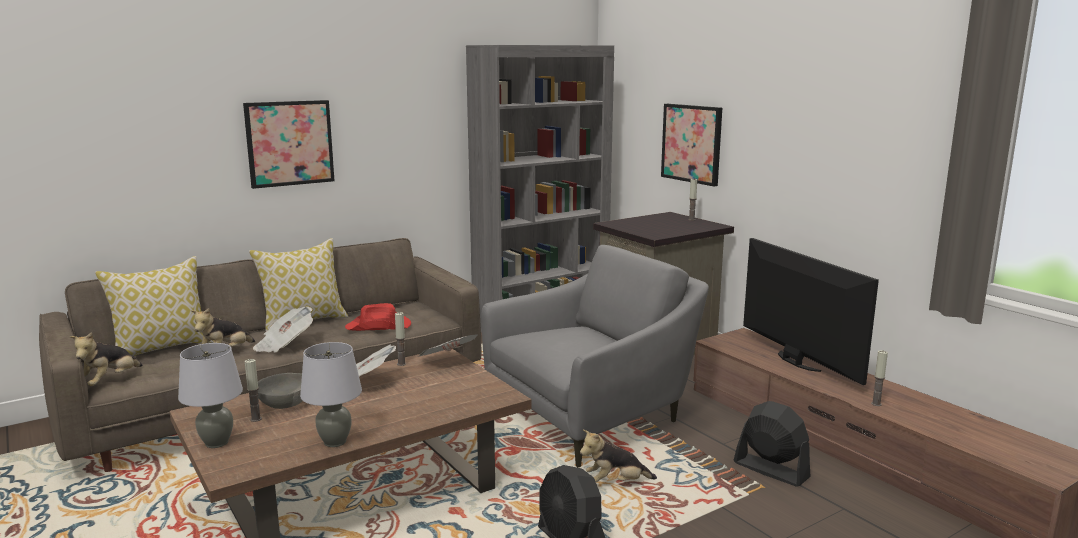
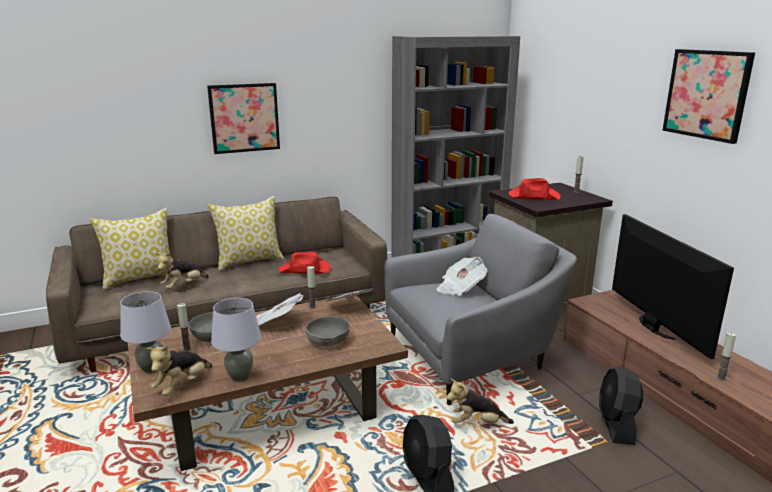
camera: 10 degrees right, 5 degrees up
(110, 381) = (94, 305): plush toy -> plush toy (182, 386)
(284, 345) = (229, 282): newspaper -> newspaper (460, 288)
(433, 397) = (328, 341): none -> grey bowl
(645, 226) = (533, 196): none -> red hat
(692, 143) = (582, 124): picture -> picture (707, 94)
(770, 470) = (616, 425): black fan -> black fan turned 135 degrees counterclockwise

